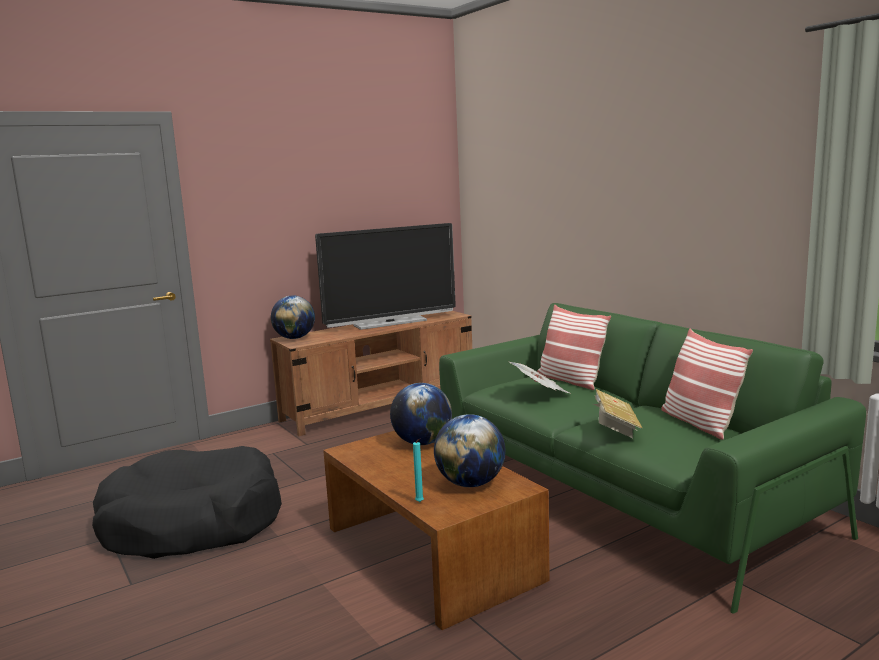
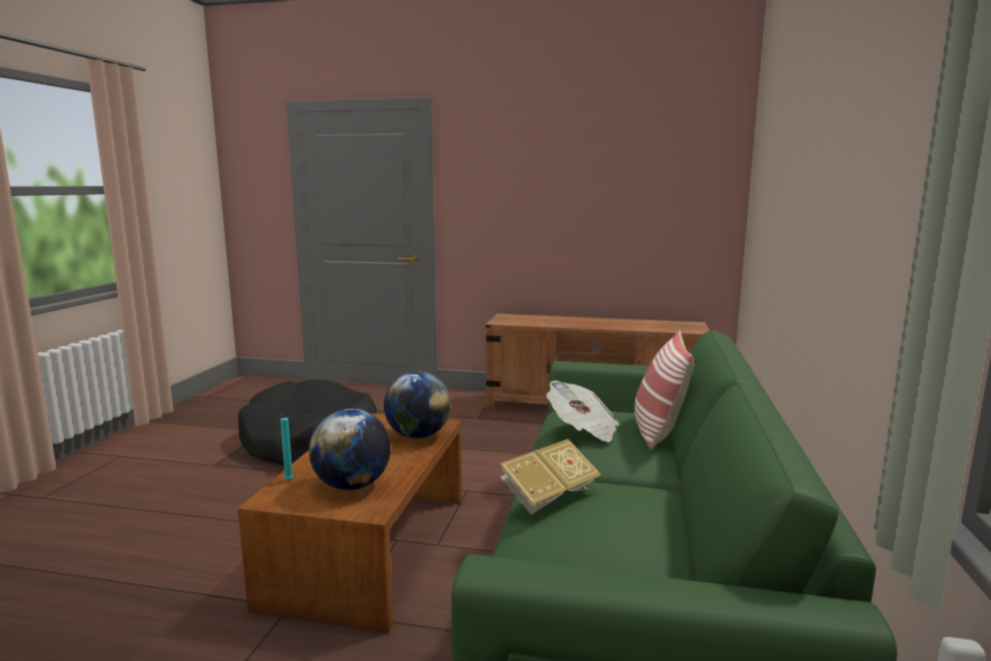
camera: 45 degrees right, 0 degrees up
(294, 338) = (511, 317): globe -> none
(390, 323) = (616, 323): television -> none
(699, 423) = (658, 540): pillow -> none

